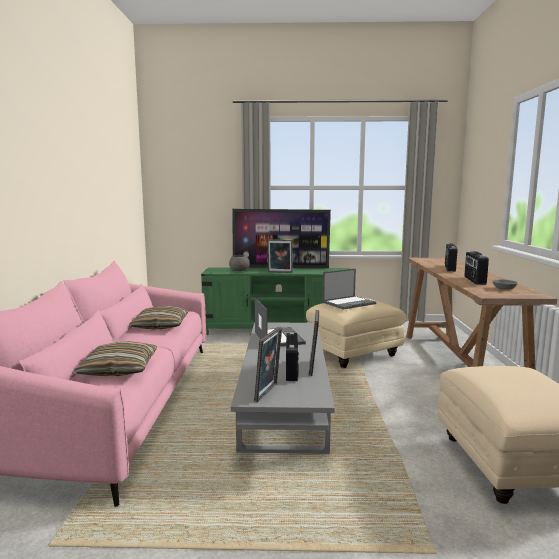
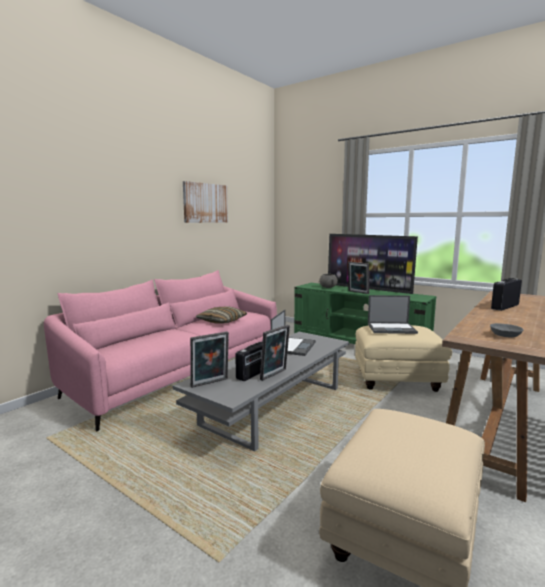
camera: 35 degrees right, 0 degrees up
(90, 169) = (205, 203): none -> picture
(119, 369) = (148, 343): pillow -> none
(474, 280) = (494, 322): radio -> none

